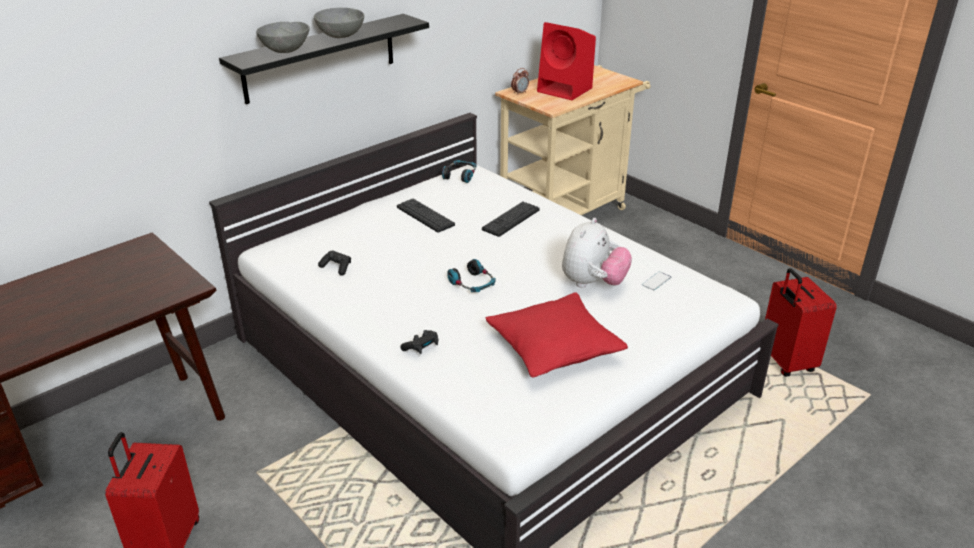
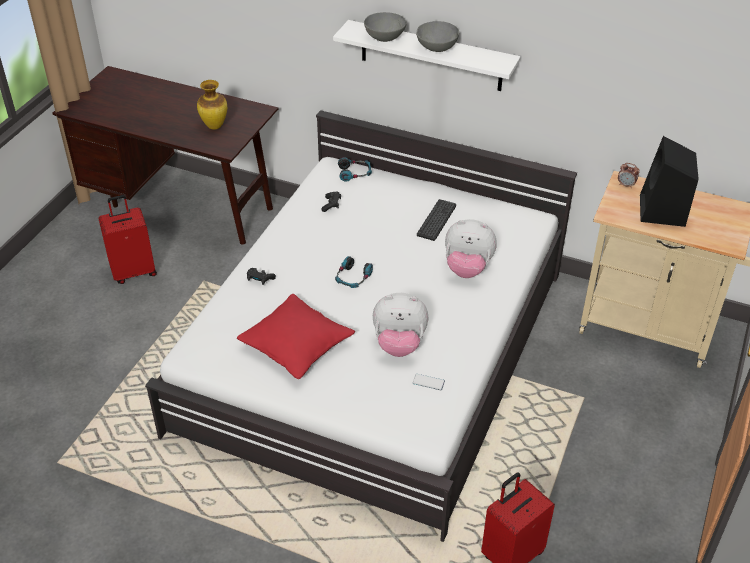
camera: 65 degrees right, 10 degrees up
(127, 284) = (215, 126): none -> vase
(320, 58) = (431, 56): black shelf -> white shelf
(460, 175) = (521, 215): headphones -> headphones (355, 173)
(511, 219) = (467, 268): keyboard -> plush toy
(566, 90) = (662, 211): red speaker -> black speaker

